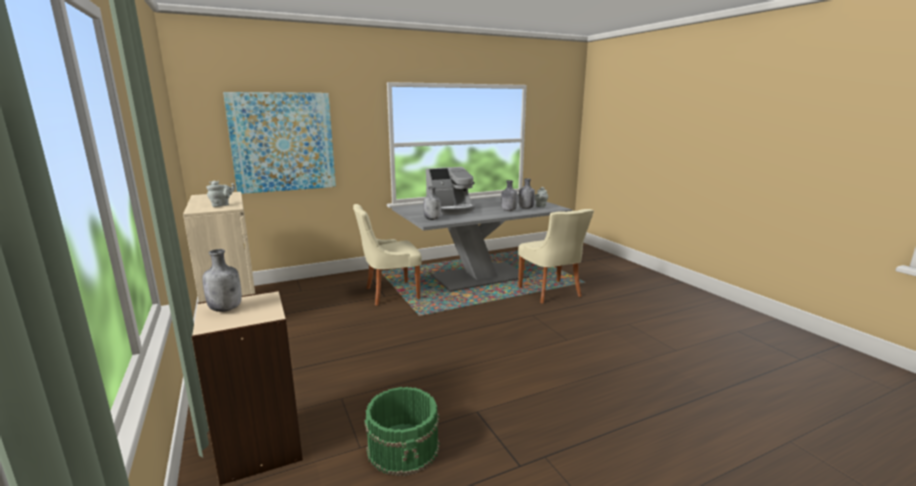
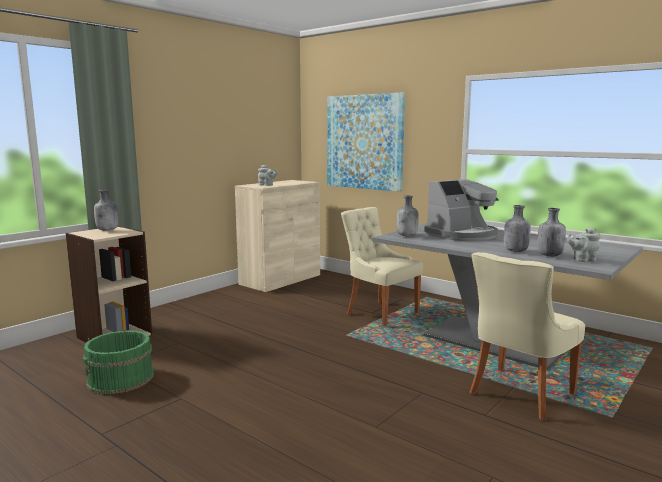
camera: 65 degrees right, 5 degrees down
(450, 210) = (462, 235): coffee machine -> coffee machine turned 75 degrees counterclockwise

